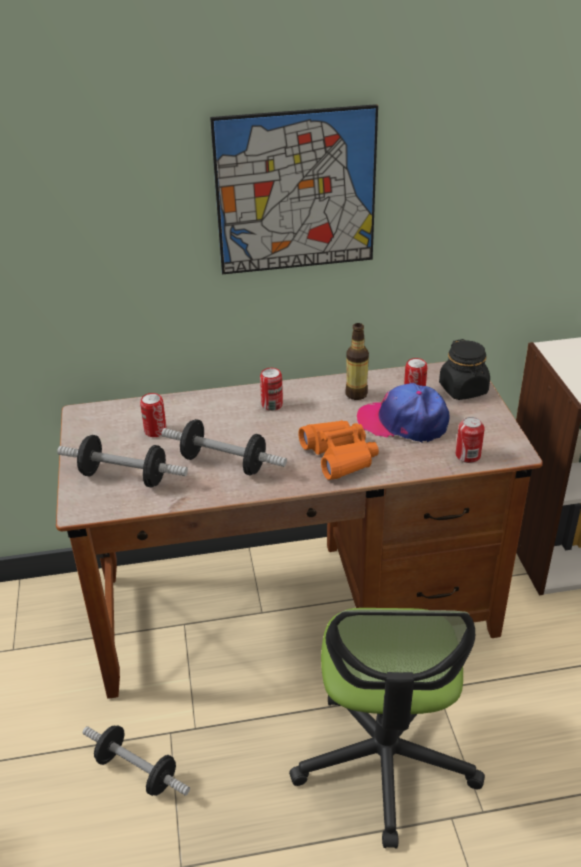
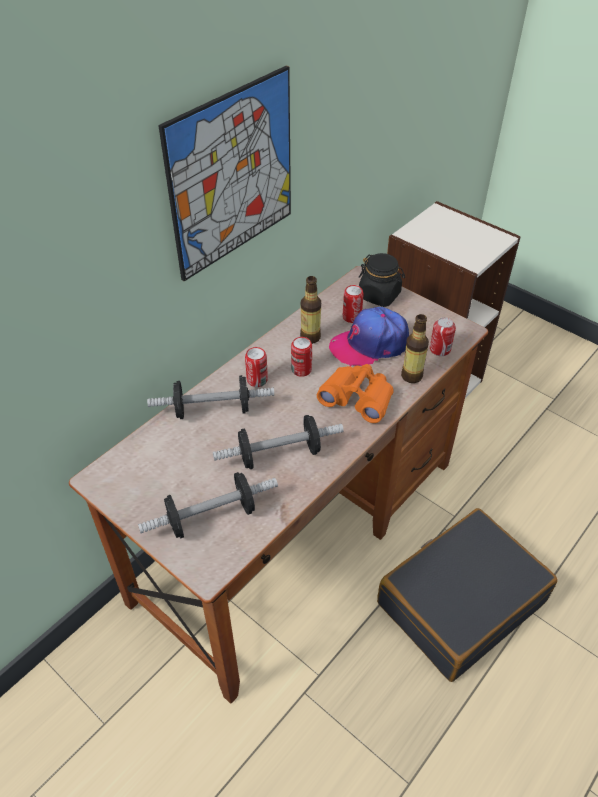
camera: 40 degrees left, 10 degrees up
(137, 771) = (310, 741): dumbbell -> dumbbell (213, 410)
(155, 431) = (187, 458): can -> can (301, 370)
(385, 760) = (460, 602): office chair -> black suitcase
(411, 463) = (411, 376): none -> bottle

